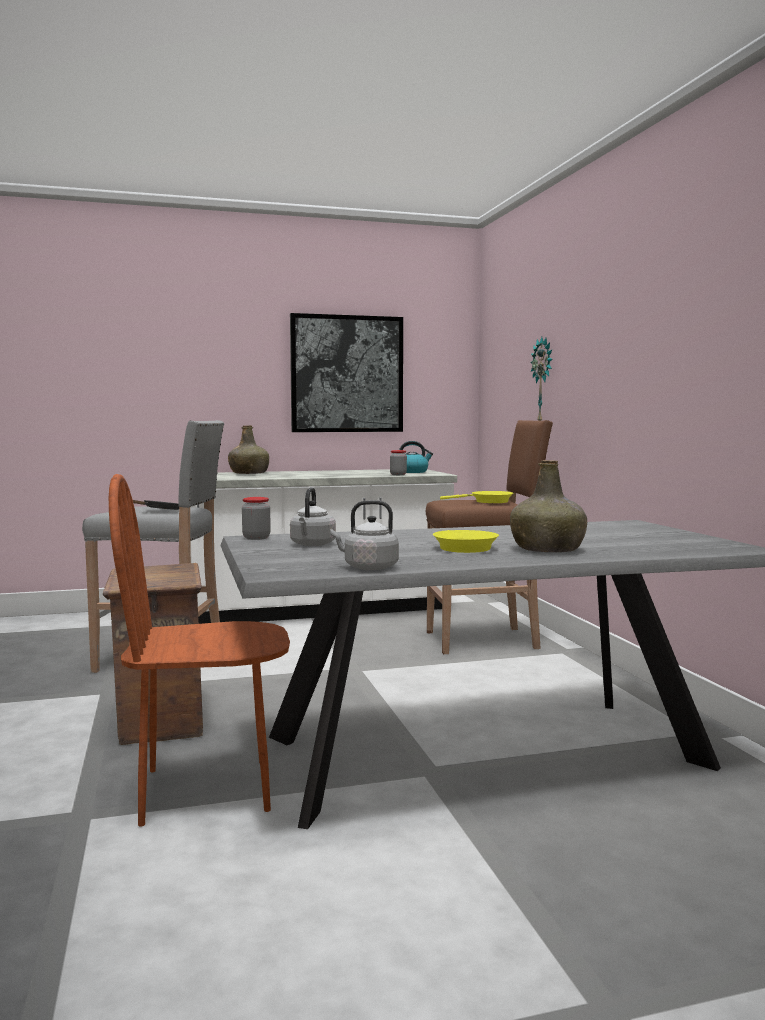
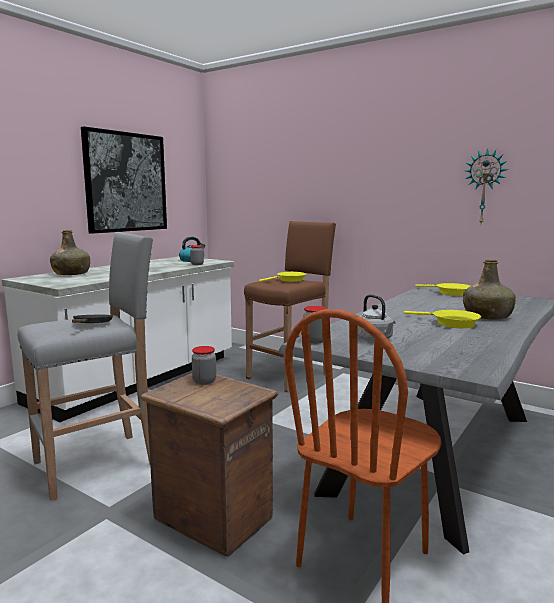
camera: 40 degrees left, 5 degrees up
(172, 569) = (204, 381): none -> jar
(368, 567) = (489, 353): grey kettle -> none
(544, 380) = (295, 192): wall clock -> wall clock (484, 187)
(635, 528) = (450, 292): none -> yellow frying pan

